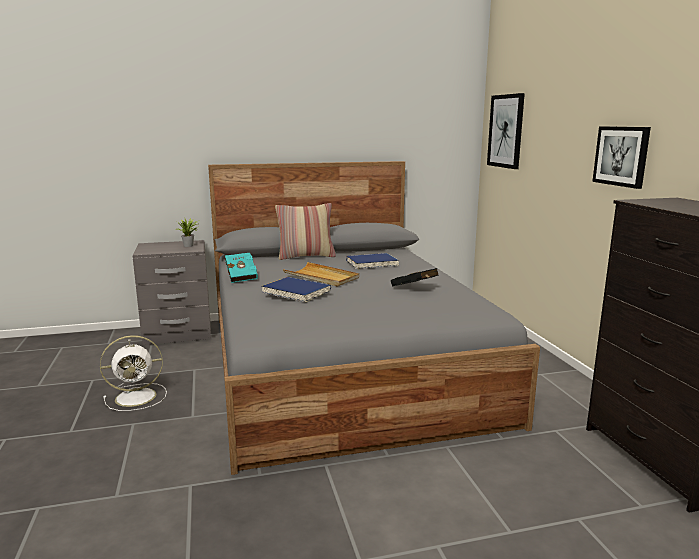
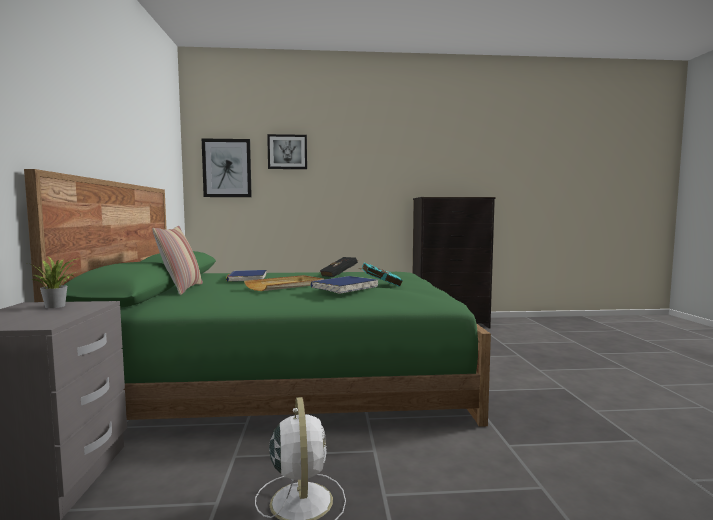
camera: 80 degrees left, 10 degrees down
(241, 277) = (244, 304): turquoise book -> turquoise book (379, 285)
(342, 363) = (286, 375): grey bed -> green bed
(621, 156) = (362, 181): picture -> picture (287, 152)

